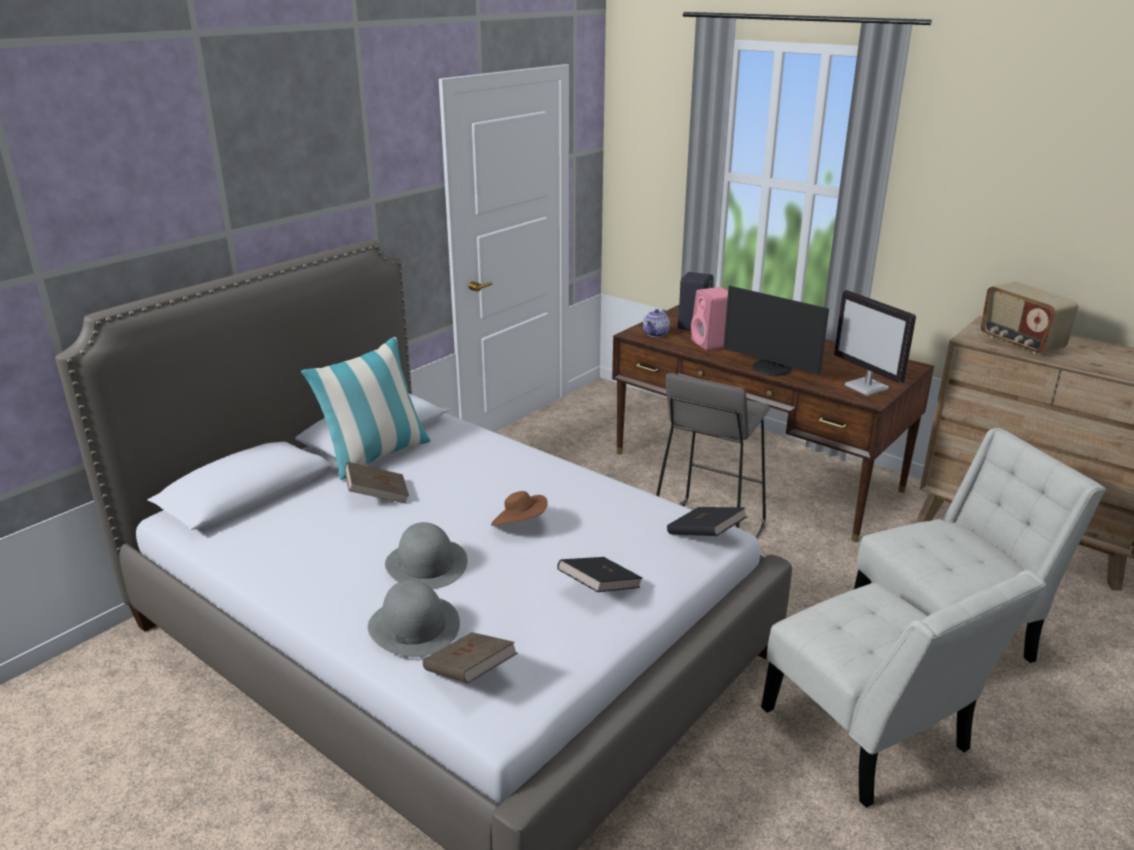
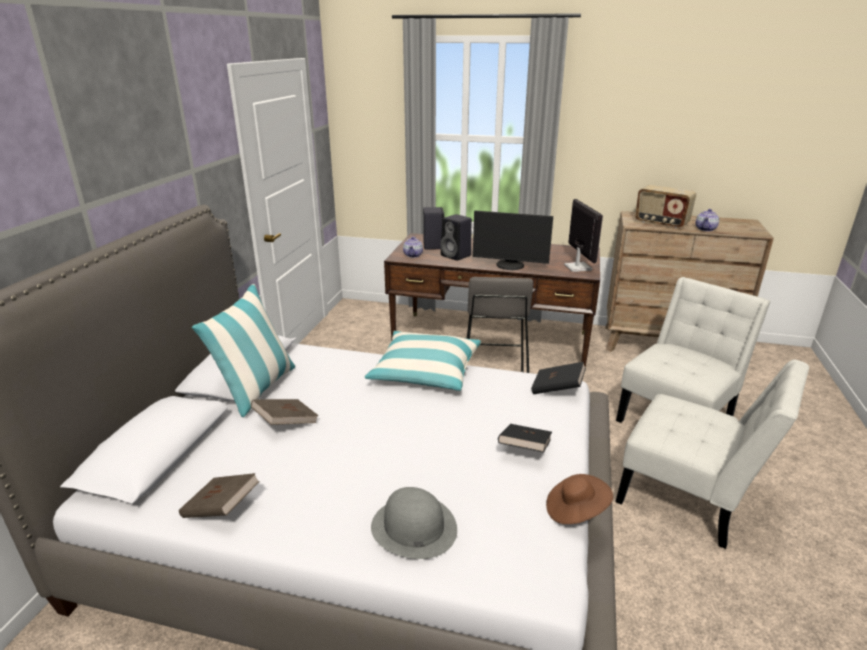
camera: 25 degrees left, 0 degrees up
(427, 564) = (378, 469): grey hat -> none
(470, 674) = (495, 554): brown book -> brown book (222, 509)
(519, 524) = (423, 416): brown hat -> brown hat (575, 511)
(566, 478) = (425, 371): none -> pillow
(712, 344) = (457, 256): pink speaker -> black speaker
(867, 387) = (577, 267): monitor -> monitor turned 135 degrees counterclockwise
(1084, 363) = (705, 229): none -> teapot

